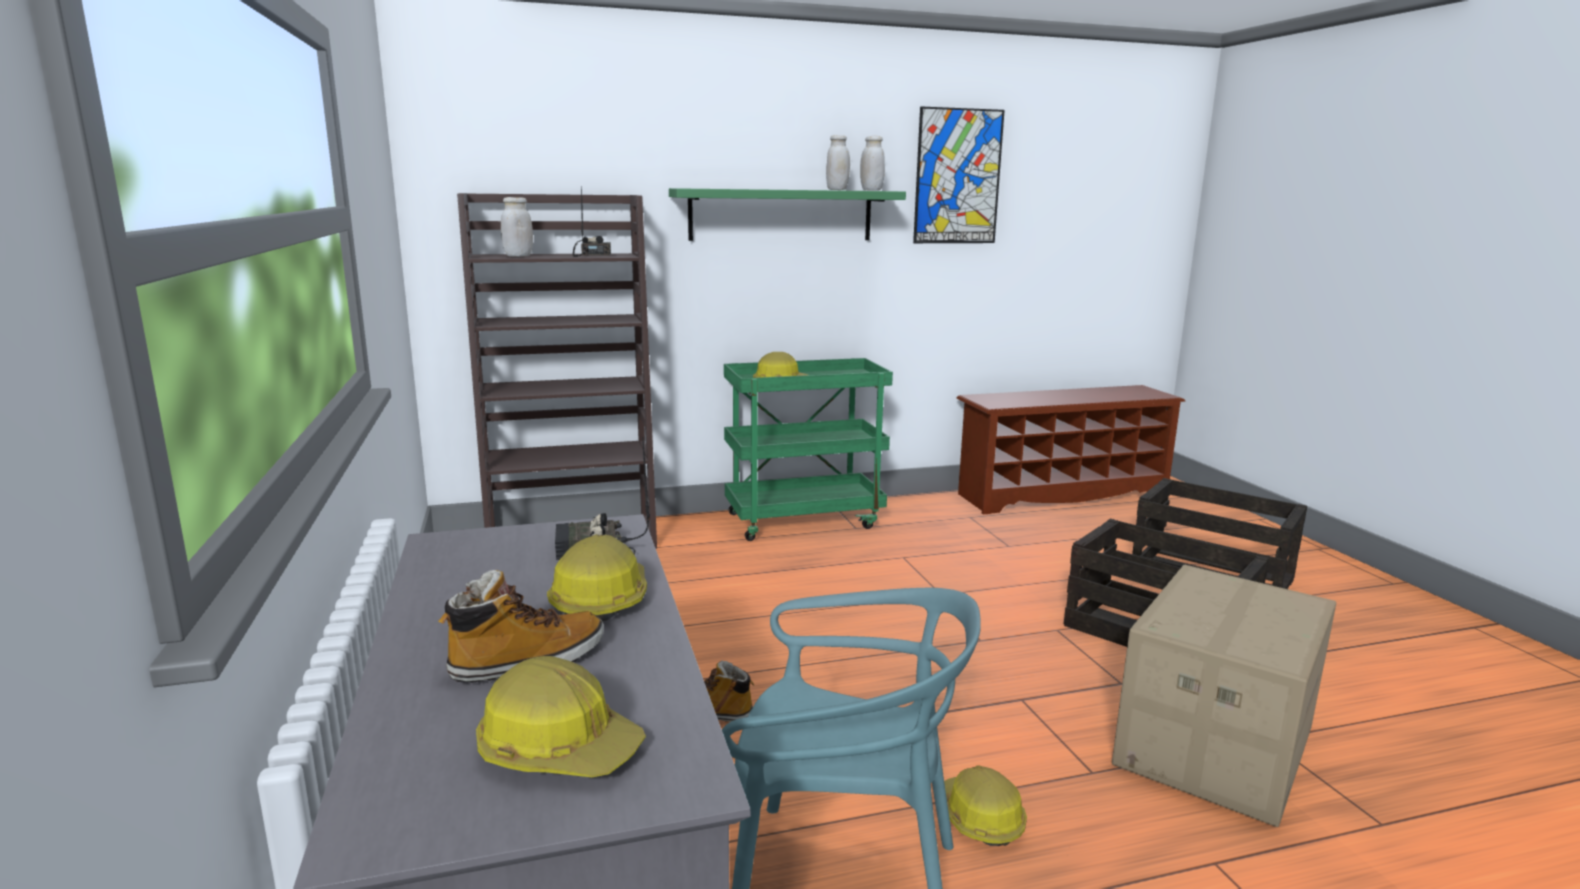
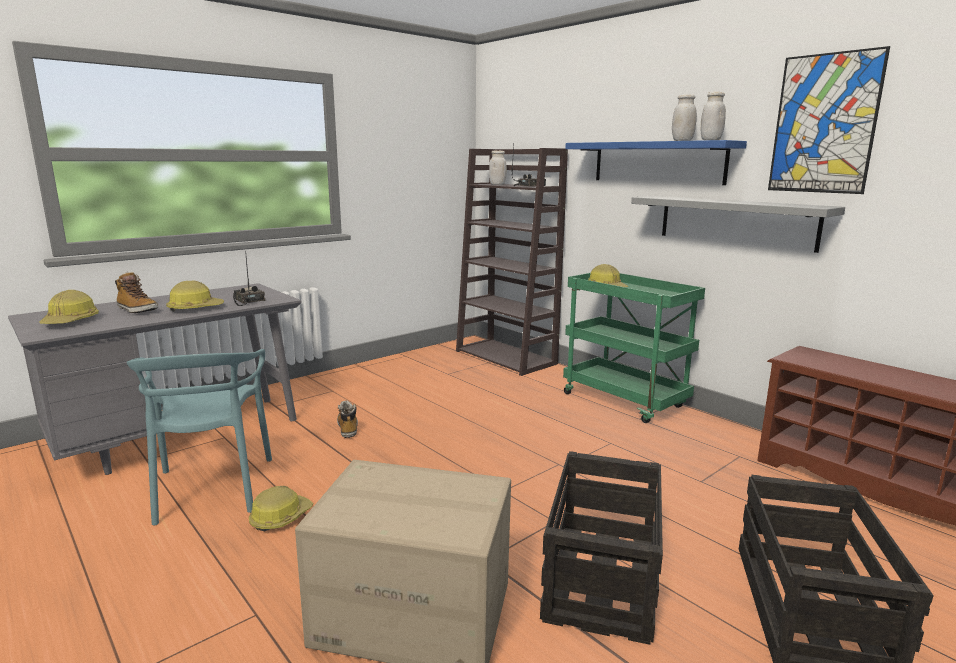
camera: 65 degrees right, 0 degrees up
(781, 215) = (657, 162): green shelf -> blue shelf
(882, 280) = (735, 222): none -> grey shelf

